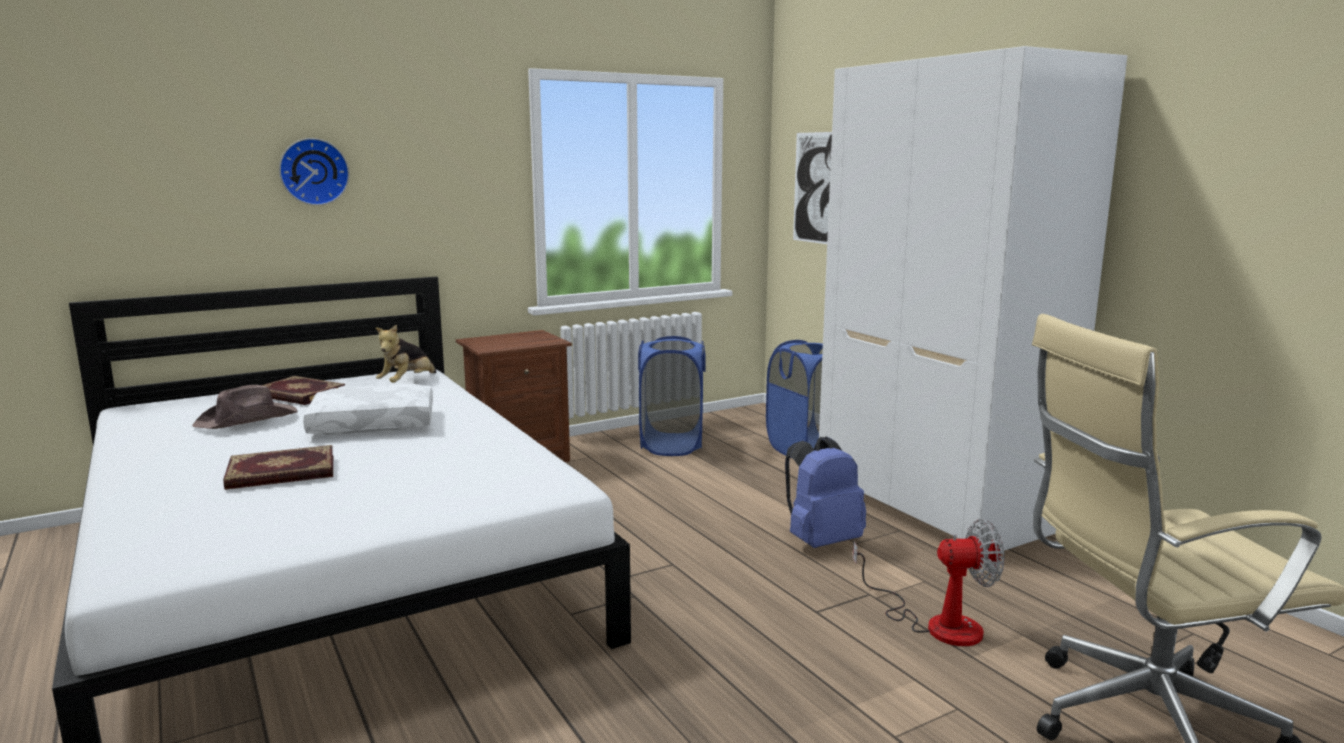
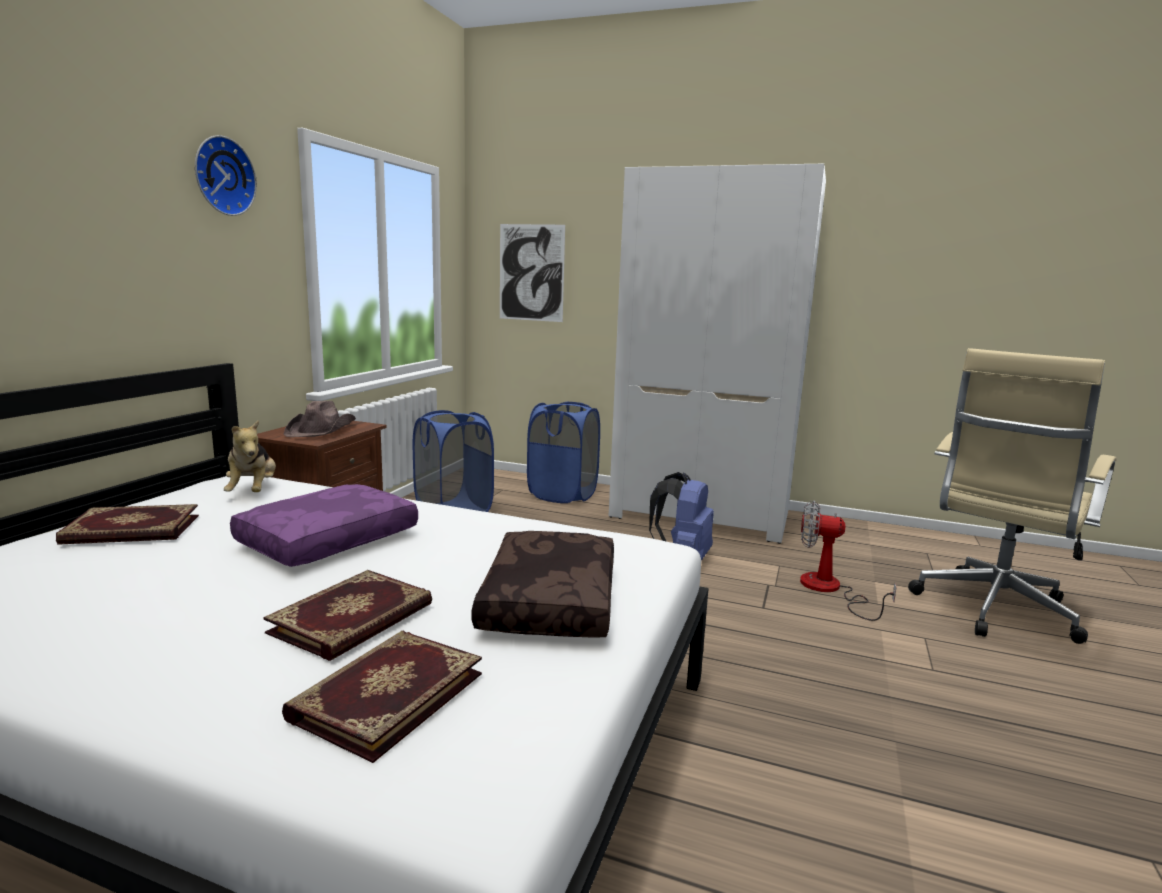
camera: 40 degrees left, 0 degrees up
(208, 514) = (386, 695): none -> book
(247, 419) = (130, 574): brown hat -> brown hat (321, 430)
(313, 171) = (77, 223): wall clock -> wall clock (222, 176)
(374, 424) = (328, 539): white pillow -> purple pillow
(400, 496) = (547, 600): none -> brown pillow
(936, 623) = (829, 590): fan -> fan turned 120 degrees counterclockwise

